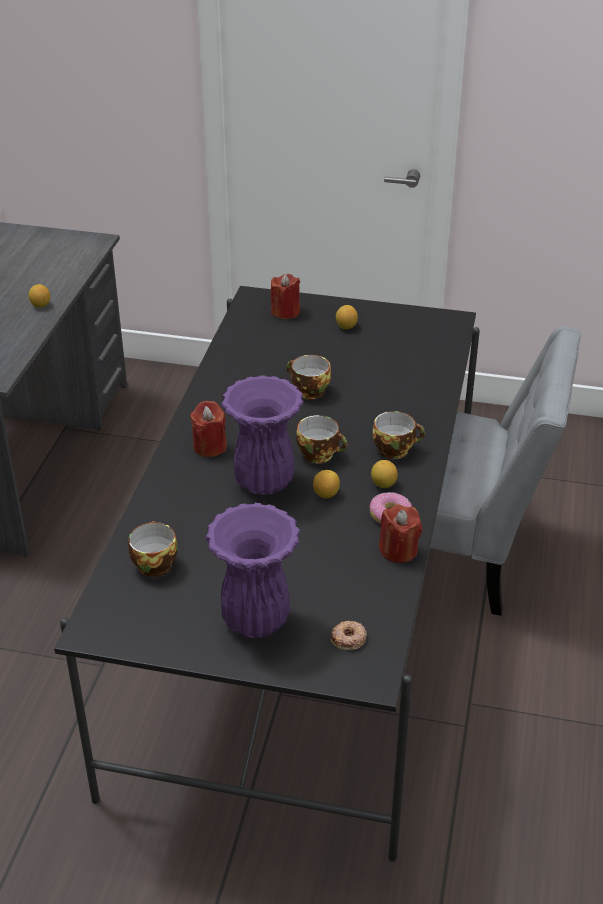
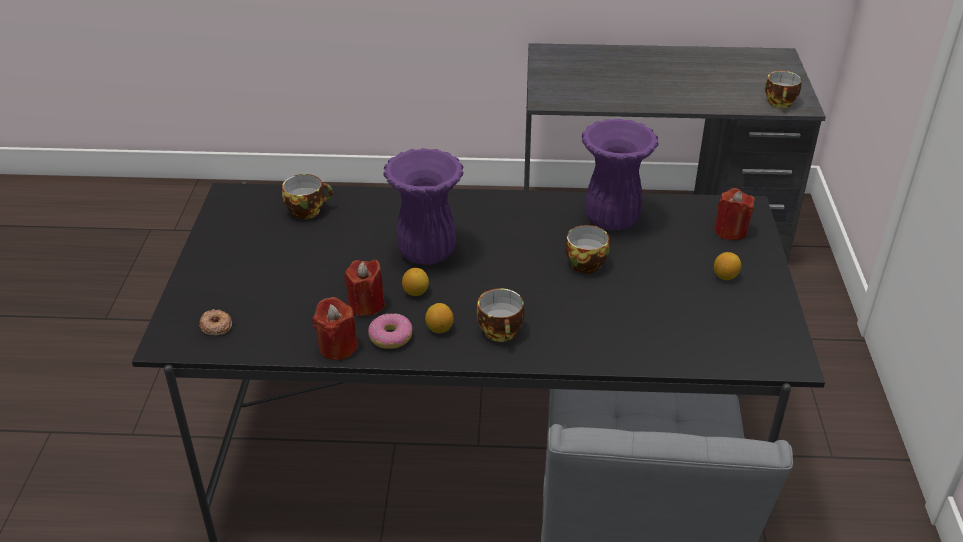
camera: 80 degrees right, 0 degrees up
(40, 305) = (667, 100): lemon -> none
(209, 446) = (472, 215): red candle -> red candle (366, 305)
(255, 621) = (238, 271): purple vase -> purple vase (610, 220)
(320, 454) = (479, 282): cup -> cup (781, 103)

